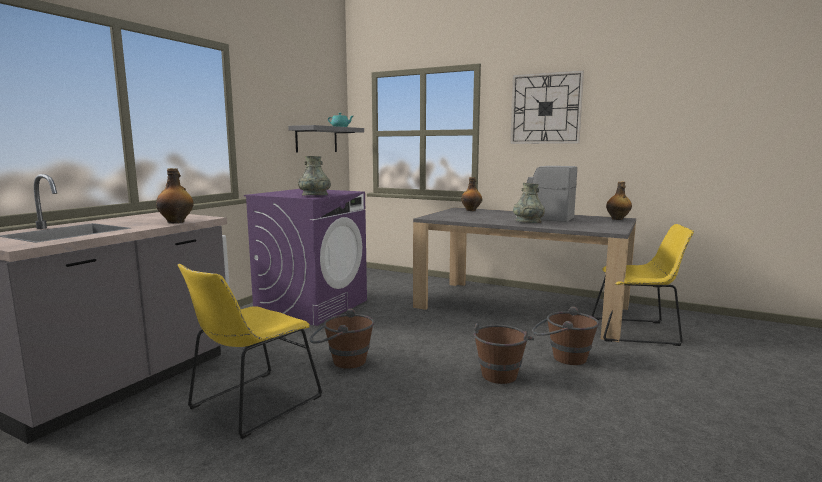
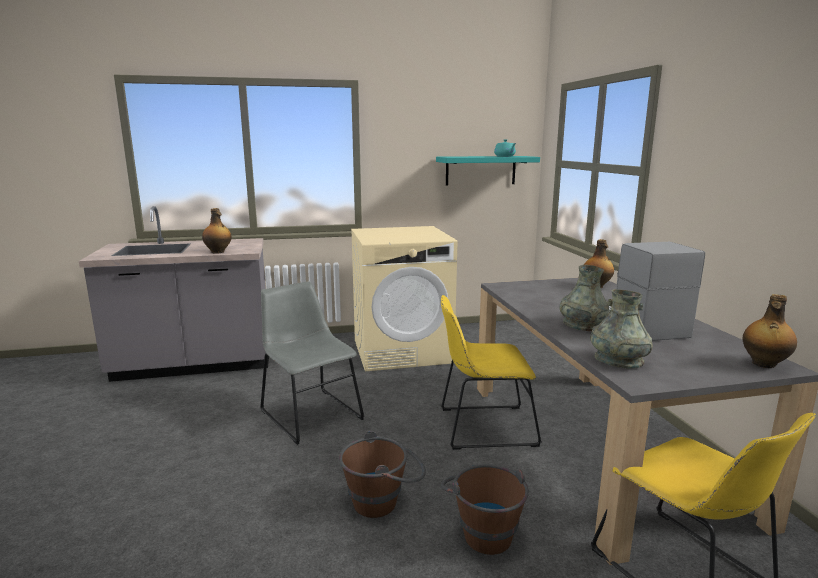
camera: 50 degrees right, 5 degrees up
(251, 404) = (202, 415): yellow chair -> yellow chair (482, 427)
(312, 306) = (402, 351): purple washing machine -> beige washing machine
(315, 195) = (385, 239): grey vase -> grey vase (618, 361)
(316, 139) = (480, 170): grey shelf -> turquoise shelf
(342, 361) = (309, 413): brown bucket -> grey chair
(545, 108) = (730, 140): wall clock -> none

